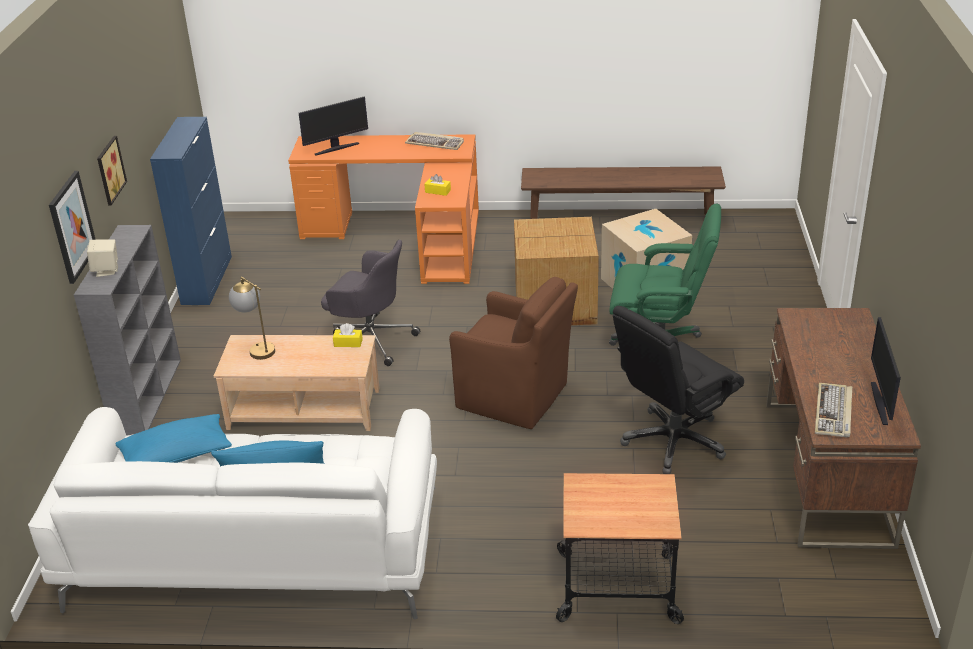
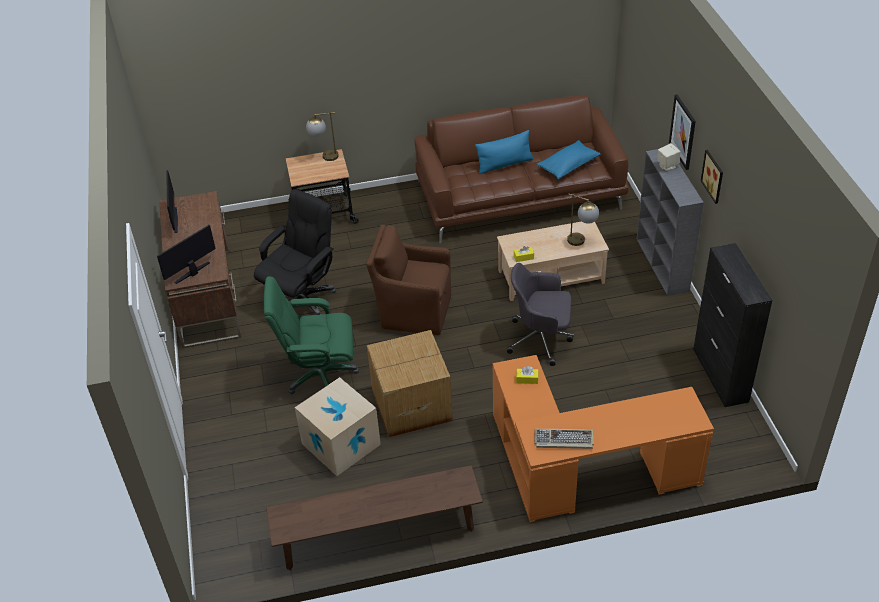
camera: 165 degrees right, 10 degrees up
(207, 280) = (720, 375): blue cabinet -> black cabinet
(254, 548) = (520, 195): white sofa -> brown sofa
(336, 148) = (658, 413): monitor -> monitor (193, 273)
(601, 523) = (324, 157): none -> table lamp
(834, 413) = (202, 209): keyboard -> none

